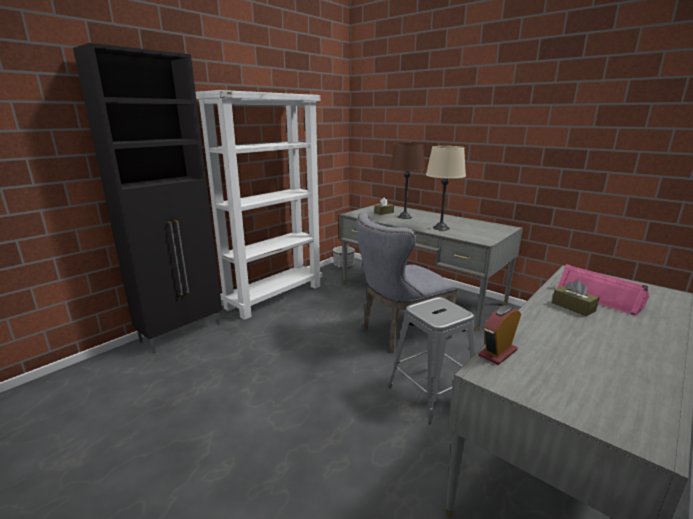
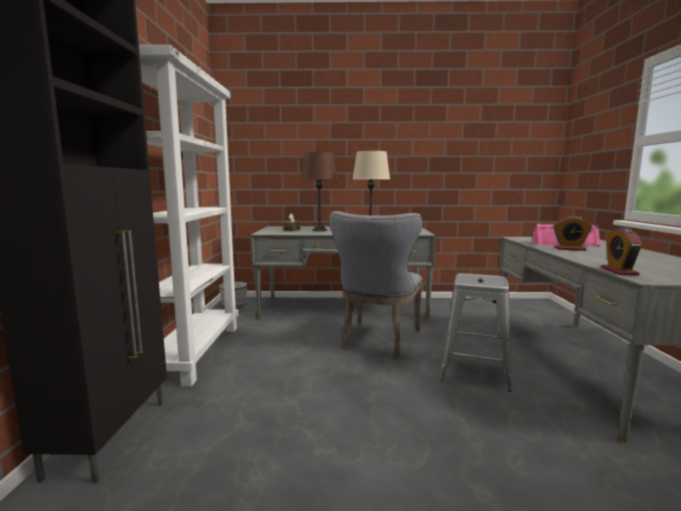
camera: 40 degrees left, 10 degrees down
(573, 307) = (570, 249): brown tissue box -> alarm clock

